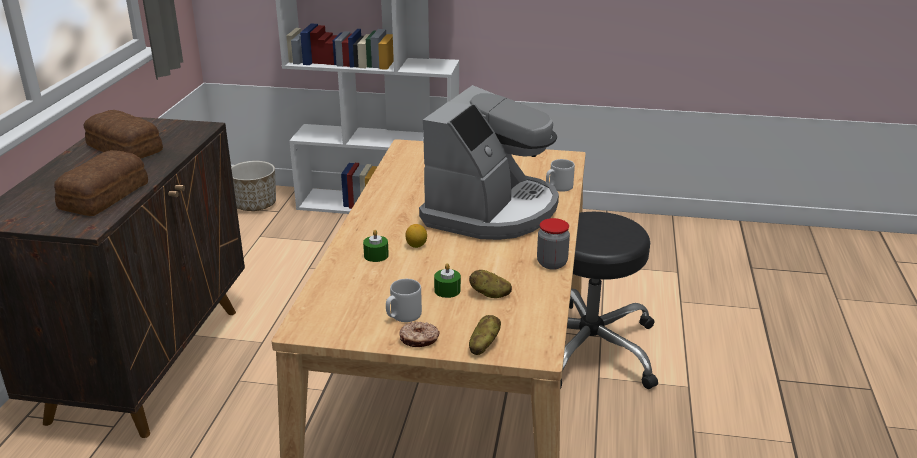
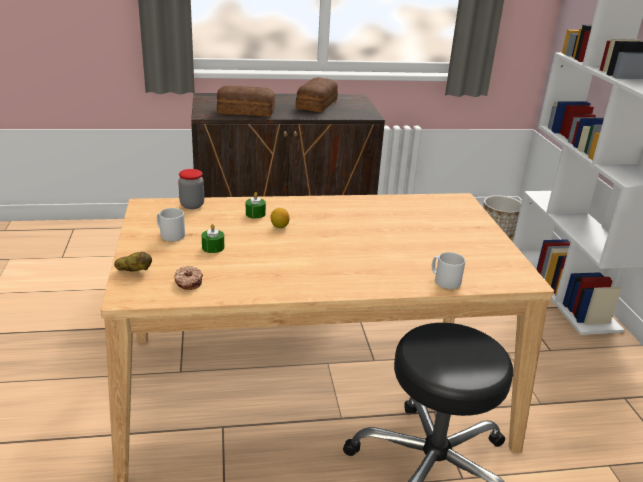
camera: 70 degrees right, 0 degrees up
(419, 340) = (138, 245): donut -> donut (188, 282)
(490, 294) = (213, 266): potato -> none
(491, 211) = (364, 251): coffee machine -> none
(552, 263) = (280, 290): jar -> jar (192, 205)

